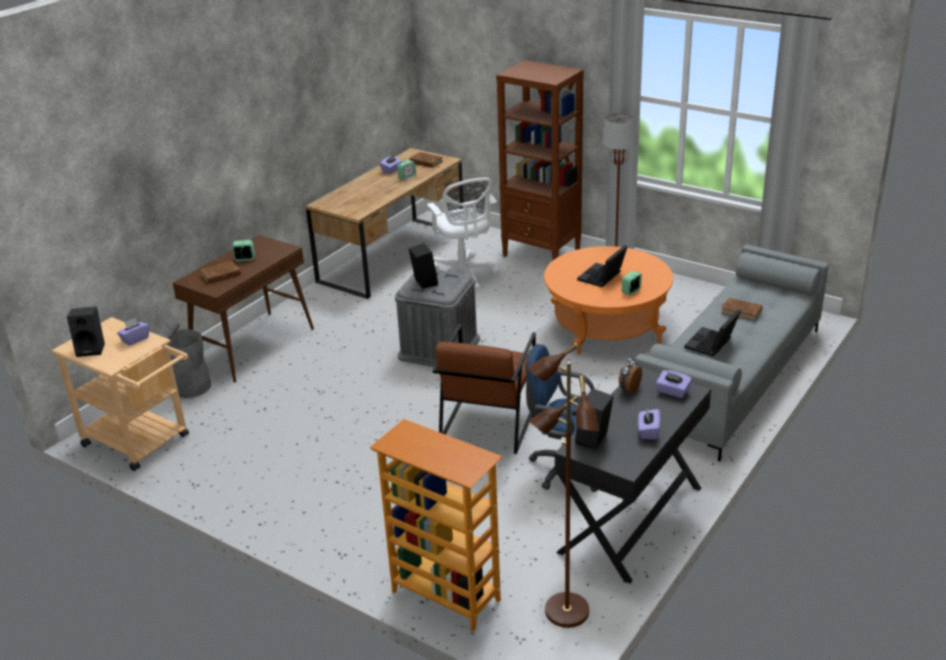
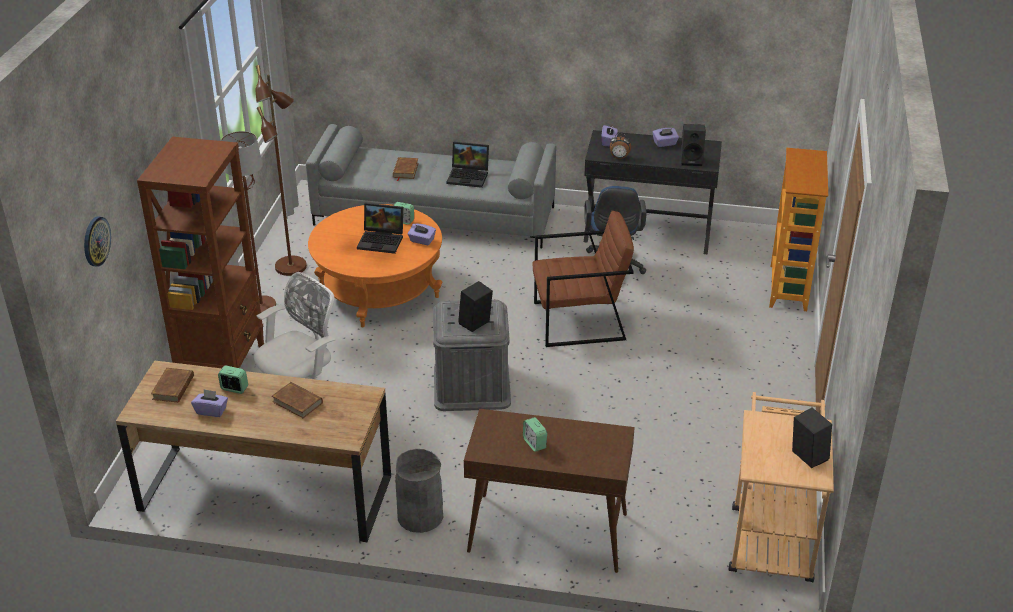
camera: 115 degrees left, 5 degrees up
(135, 339) = (765, 433): purple tissue box -> purple tissue box (421, 241)
(192, 387) = (656, 547): grey trash can -> grey trash can (420, 516)
(221, 275) = (583, 446): brown book -> brown book (297, 402)
(472, 60) = (96, 241): none -> wall clock
(565, 612) = (757, 239): brown floor lamp -> brown floor lamp (291, 267)

